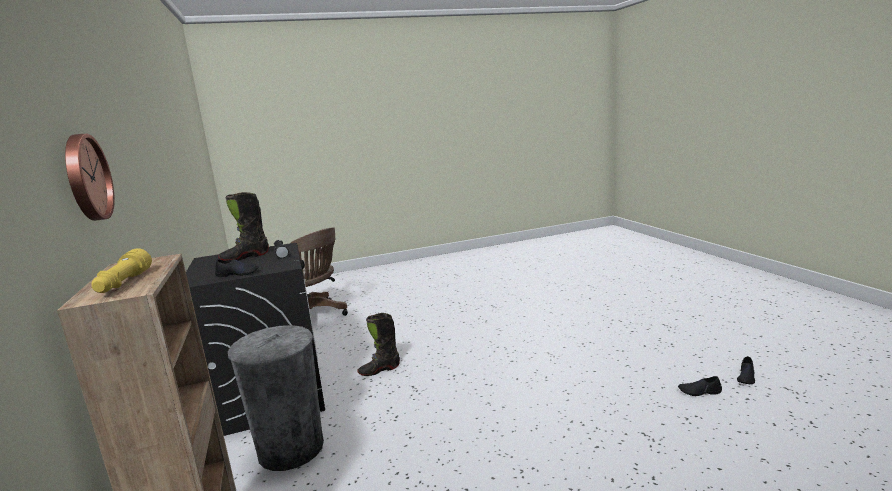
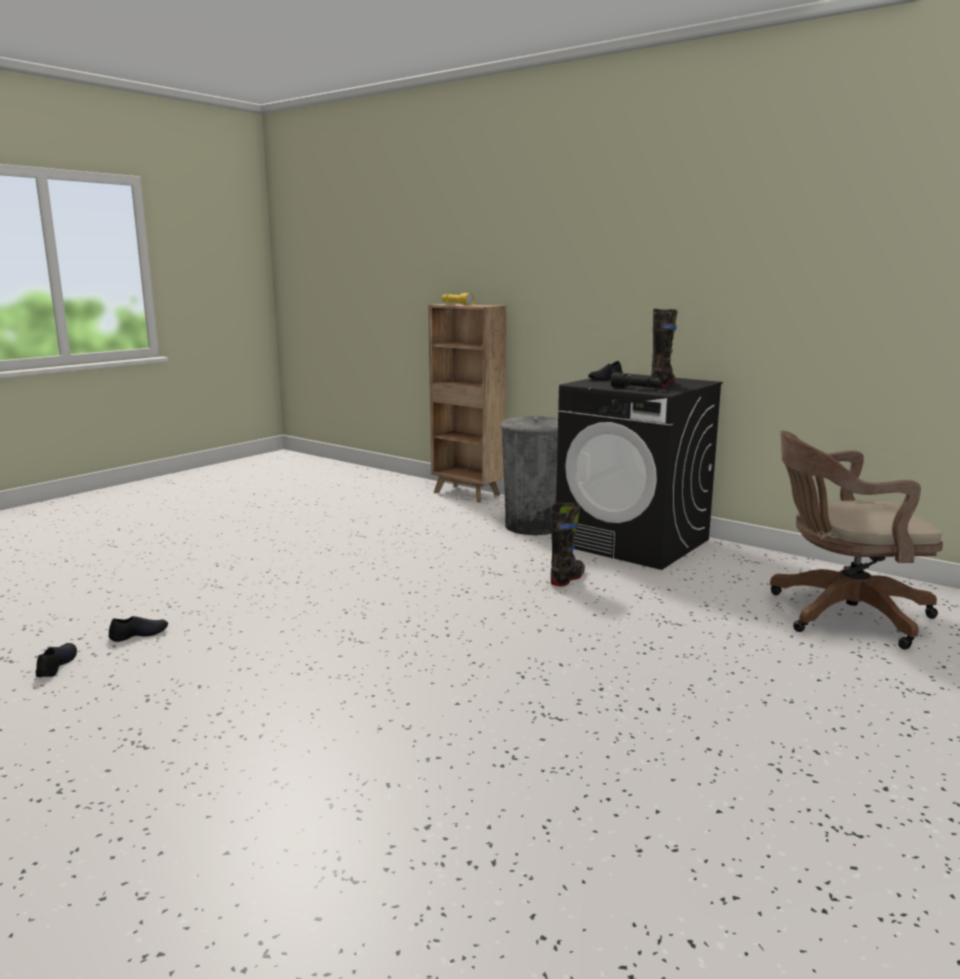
camera: 145 degrees right, 0 degrees up
(85, 178) = (518, 257): wall clock -> none

